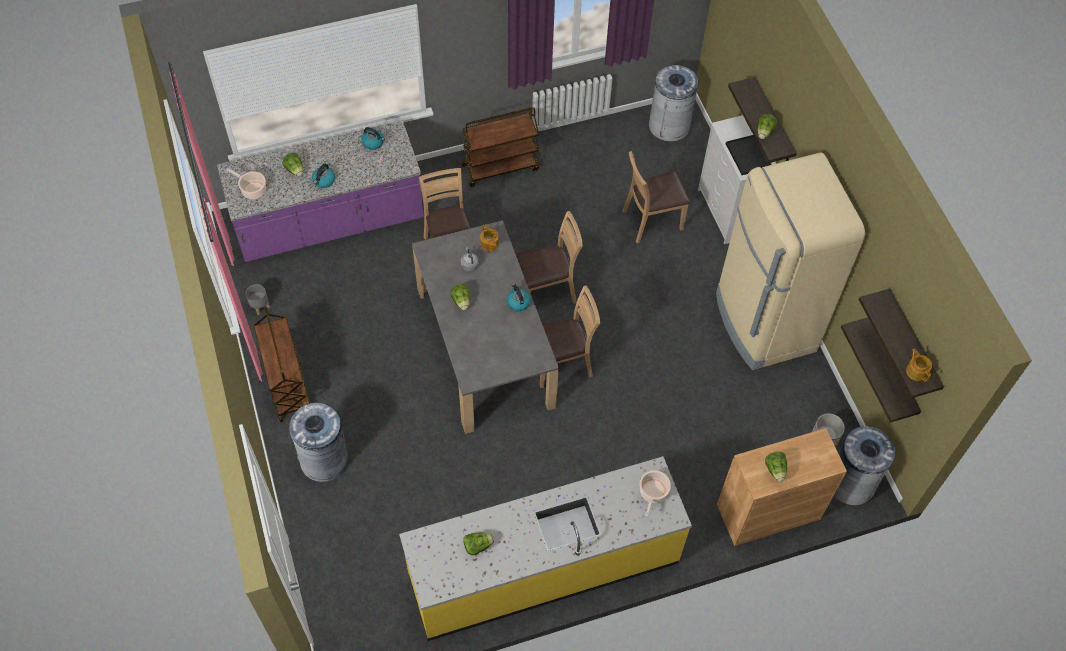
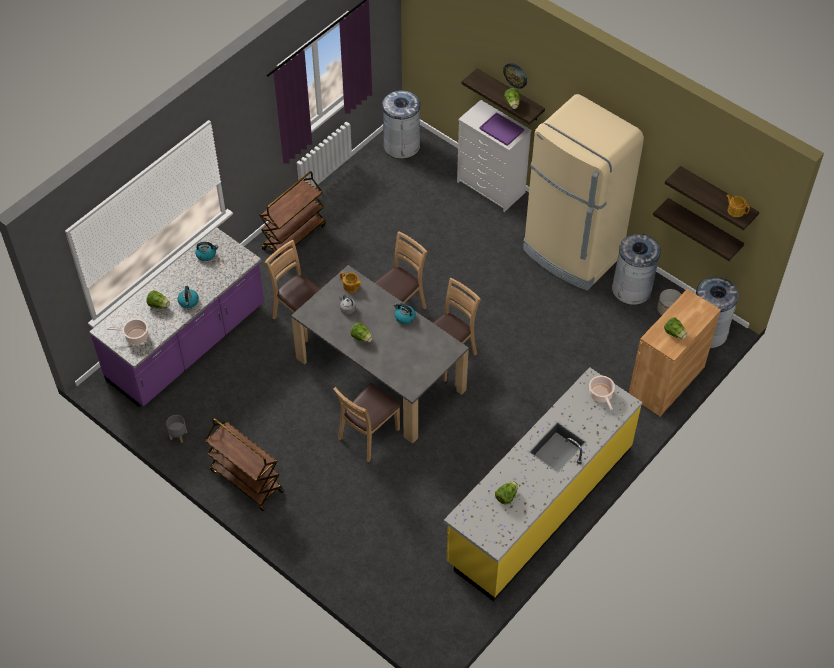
camera: 30 degrees left, 5 degrees down
(324, 459) = (318, 519): grey trash can -> grey trash can (632, 289)
(651, 220) = (439, 221): brown chair -> brown chair (368, 435)
(749, 156) = (502, 130): black tray -> purple tray
(782, 102) = (515, 75): none -> wall clock

